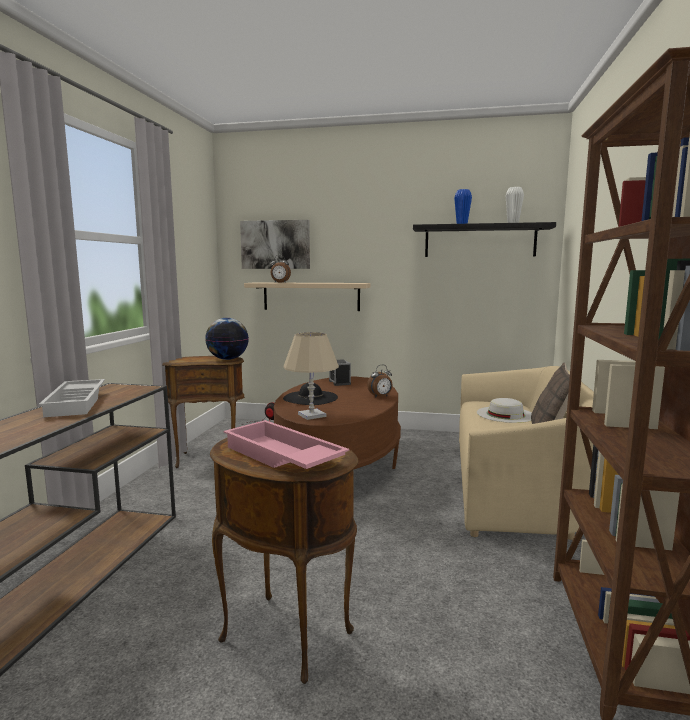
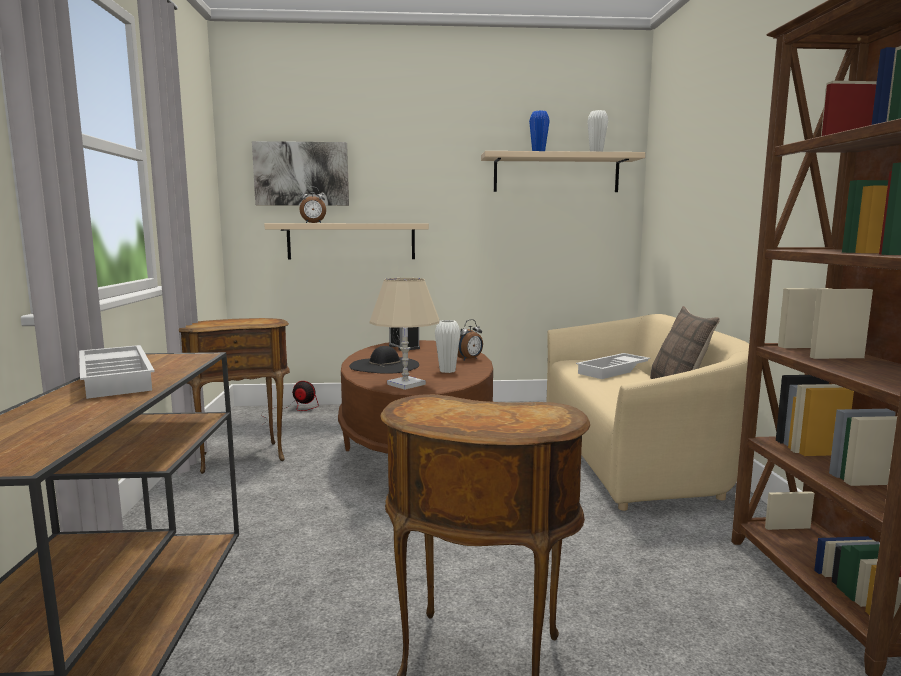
camera: 15 degrees left, 0 degrees up
(228, 359) = (267, 321): globe -> none
(280, 457) = (492, 418): pink tray -> none
(354, 406) = (447, 371): none -> white vase
(480, 241) = (556, 174): black shelf -> beige shelf
(505, 414) = (613, 371): white hat -> white tray

